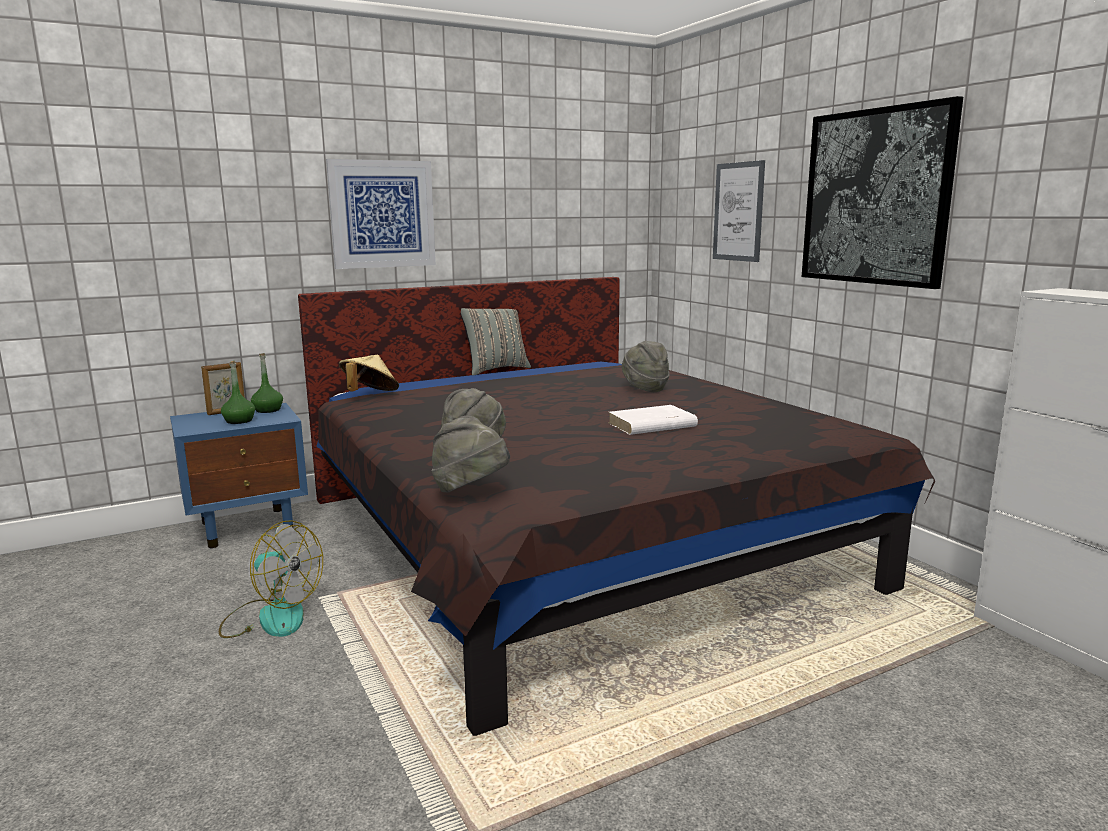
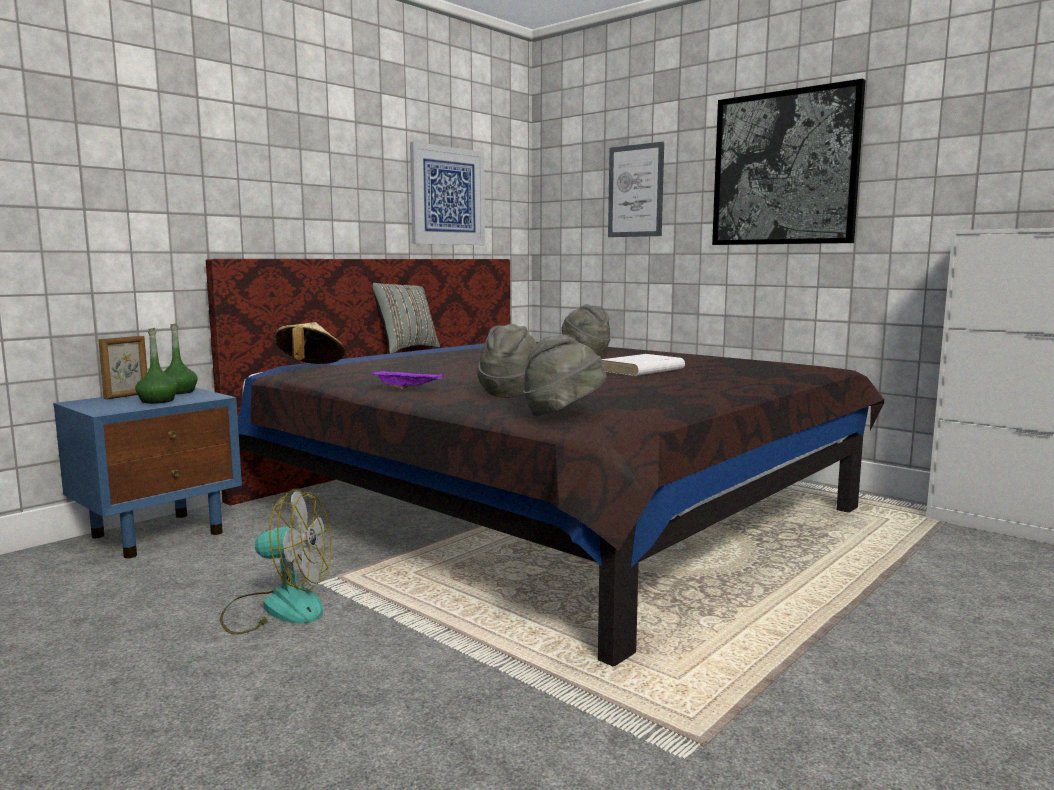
camera: 20 degrees left, 5 degrees down
(382, 214) = (293, 176): picture -> picture (447, 196)
(401, 436) = (409, 388): none -> purple tray

